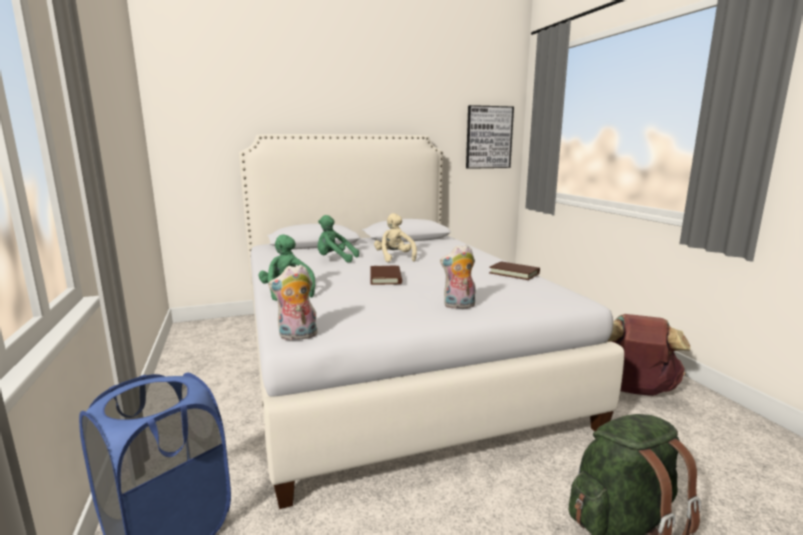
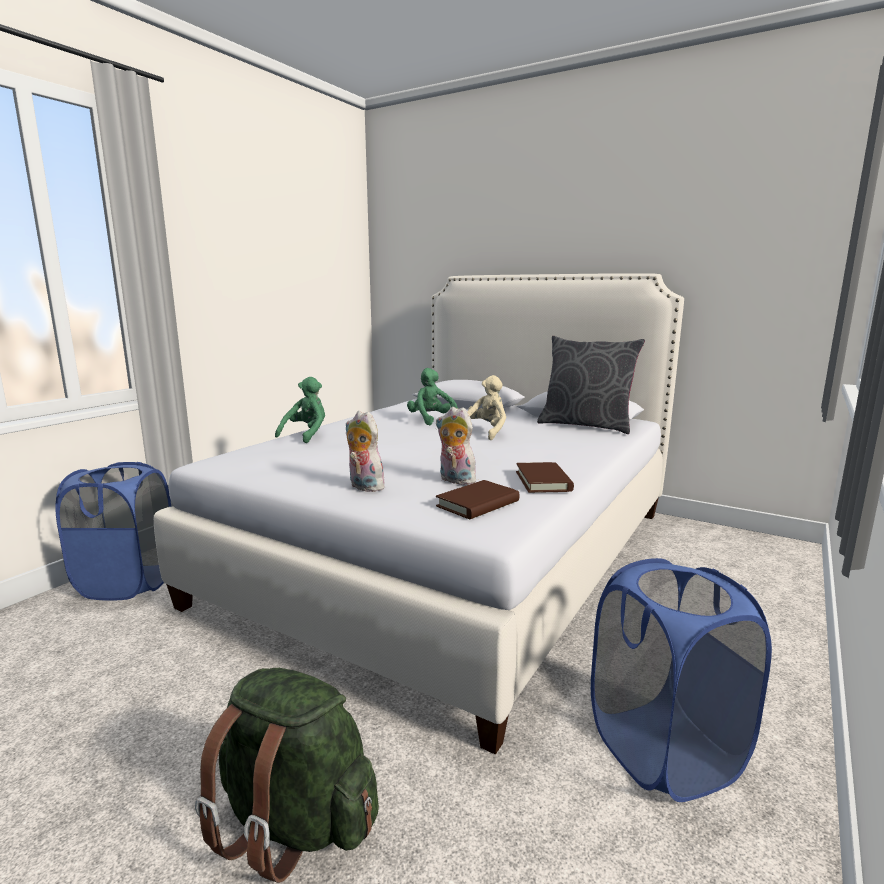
camera: 50 degrees right, 0 degrees up
(297, 336) = (207, 464): plush toy -> plush toy (455, 480)
(385, 278) = (399, 445): brown book -> brown book (478, 504)
(426, 241) = (586, 425): none -> grey pillow
(488, 137) = (787, 275): picture -> none
(631, 390) = (663, 750): brown backpack -> blue laundry basket

